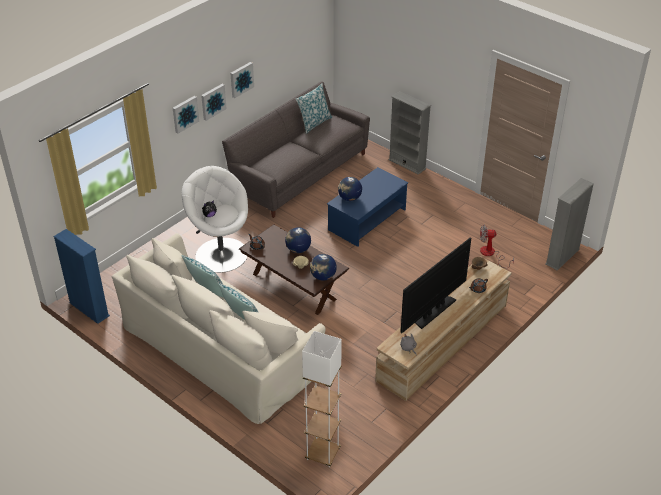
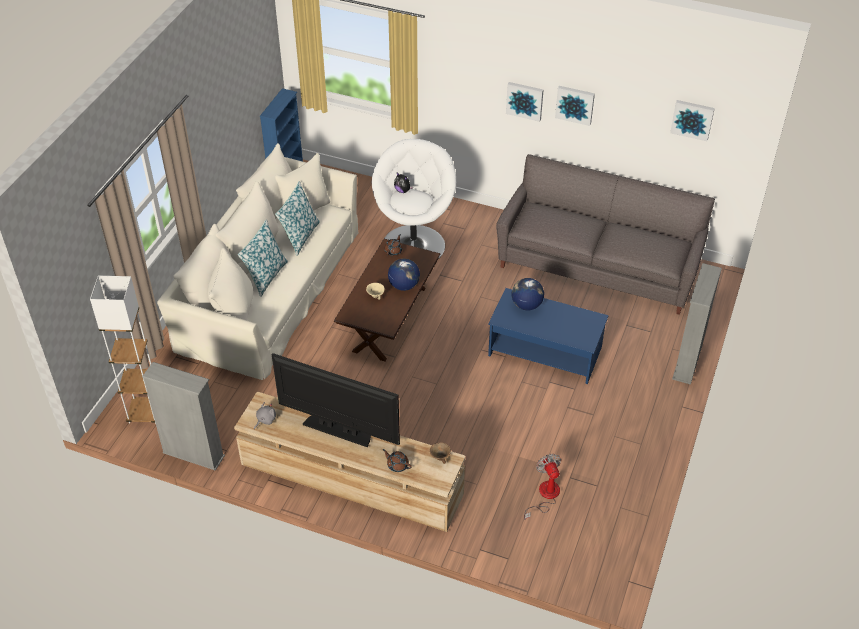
camera: 70 degrees right, 5 degrees up
(184, 114) = (480, 86): picture -> picture (692, 119)
(314, 123) = (651, 229): pillow -> none
(323, 277) = (366, 319): globe -> none
(562, 257) = (584, 582): grey bookcase -> grey bookcase (193, 454)

